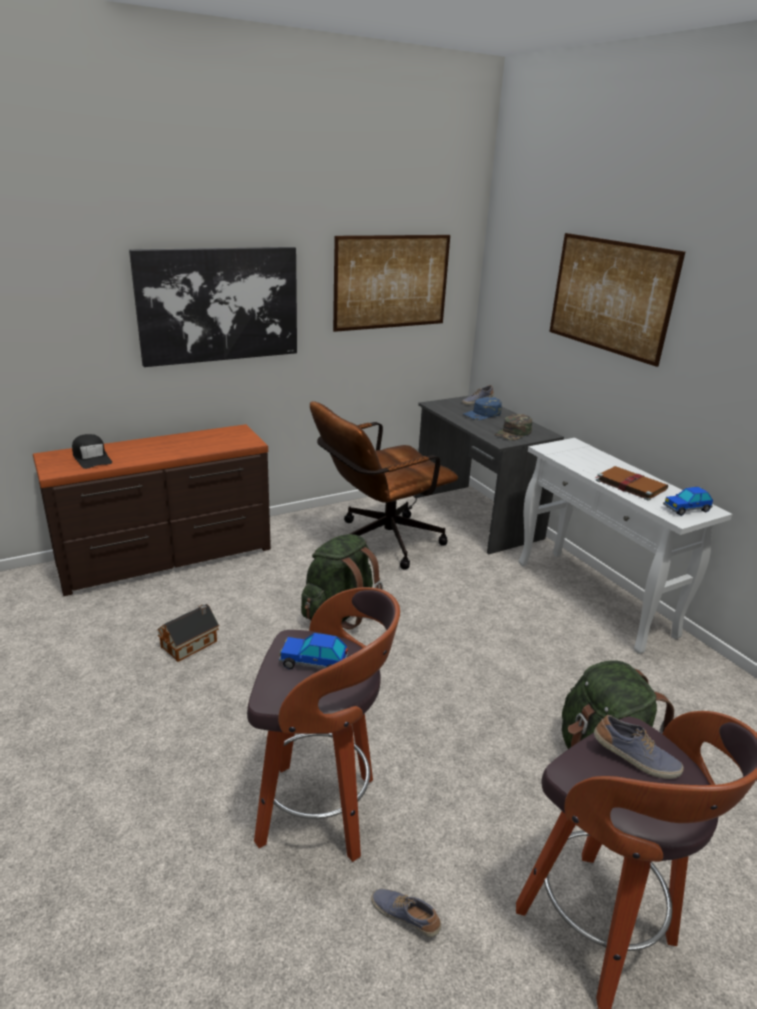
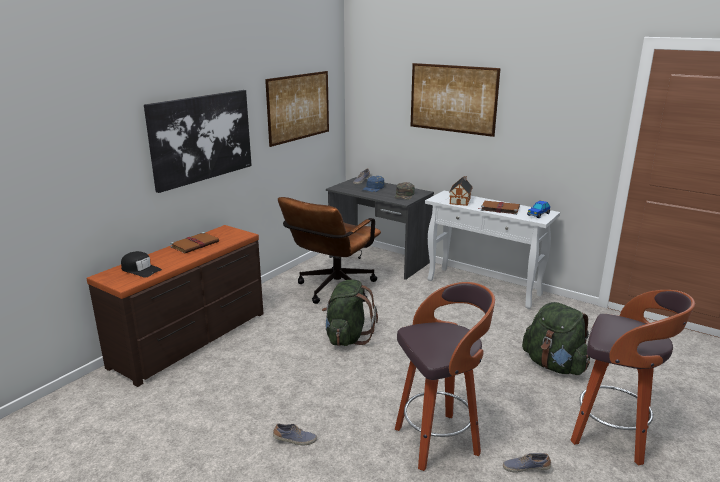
camera: 25 degrees left, 5 degrees down
(184, 441) = (195, 244): none -> brown book
(191, 643) = (268, 384): toy house -> toy house (460, 200)
(313, 663) = (439, 336): toy car -> none
(635, 759) = (622, 327): shoe -> shoe (295, 440)

